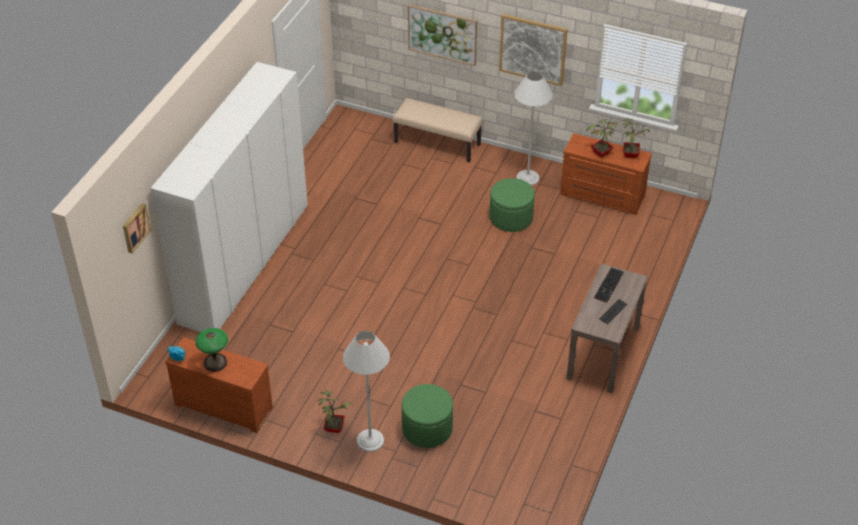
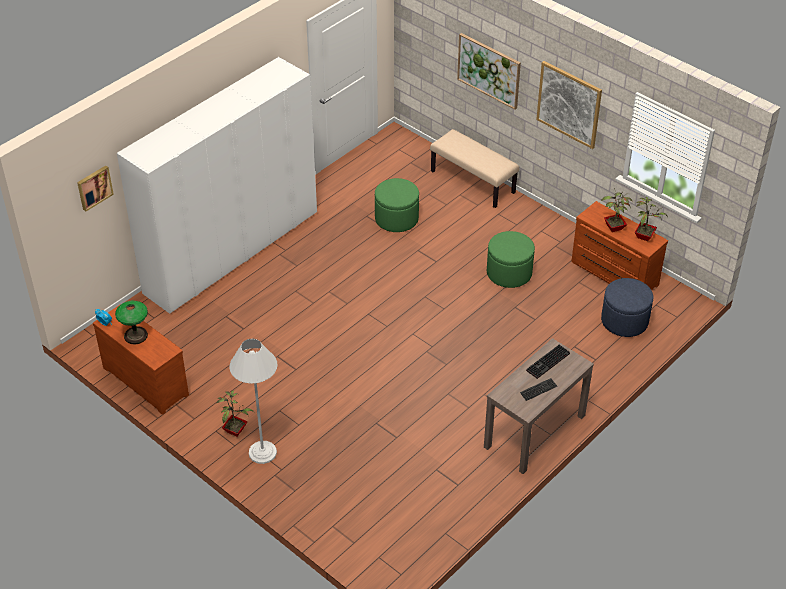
camera: 20 degrees right, 0 degrees up
(427, 429) = (322, 457): green ottoman -> green ottoman (396, 219)
(527, 178) = (546, 237): white floor lamp -> none
(631, 235) = (624, 321): none -> blue ottoman

